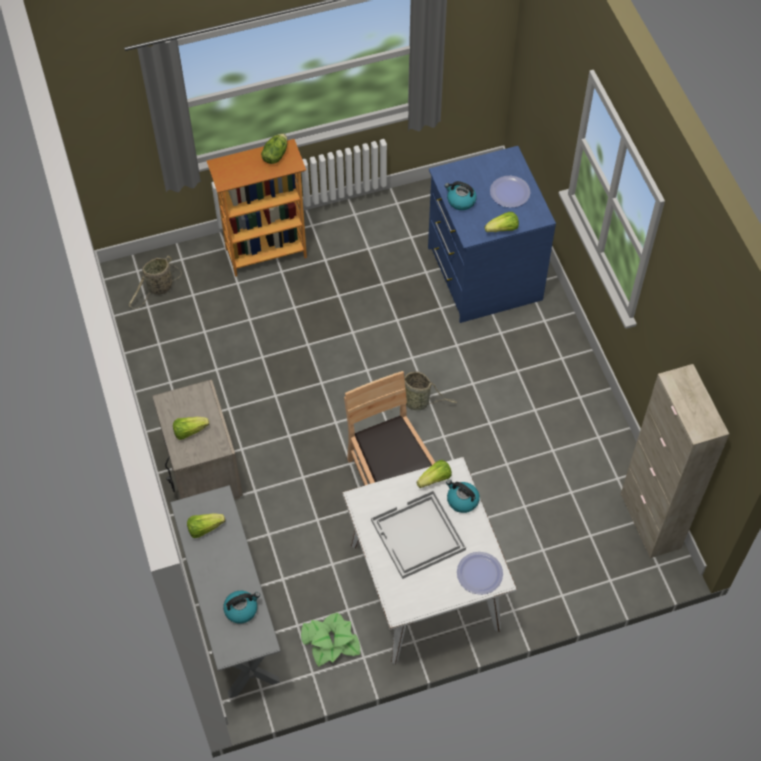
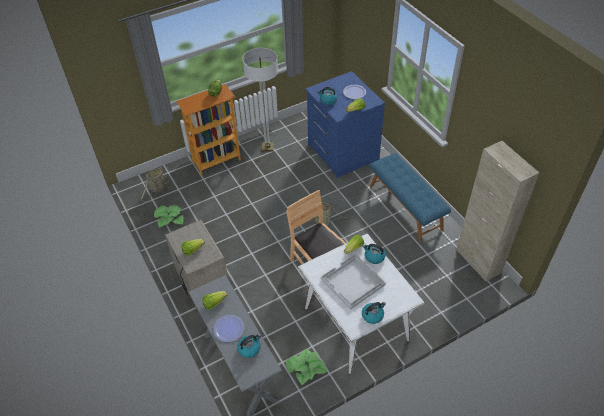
camera: 10 degrees left, 10 degrees down
(170, 346) = (169, 218): none -> potted plant
(357, 240) = (267, 147): none -> floor lamp
(433, 594) = (372, 315): none -> kettle
(479, 573) = (398, 297): plate -> plate (228, 329)
(561, 400) = (406, 207): none -> blue bench

